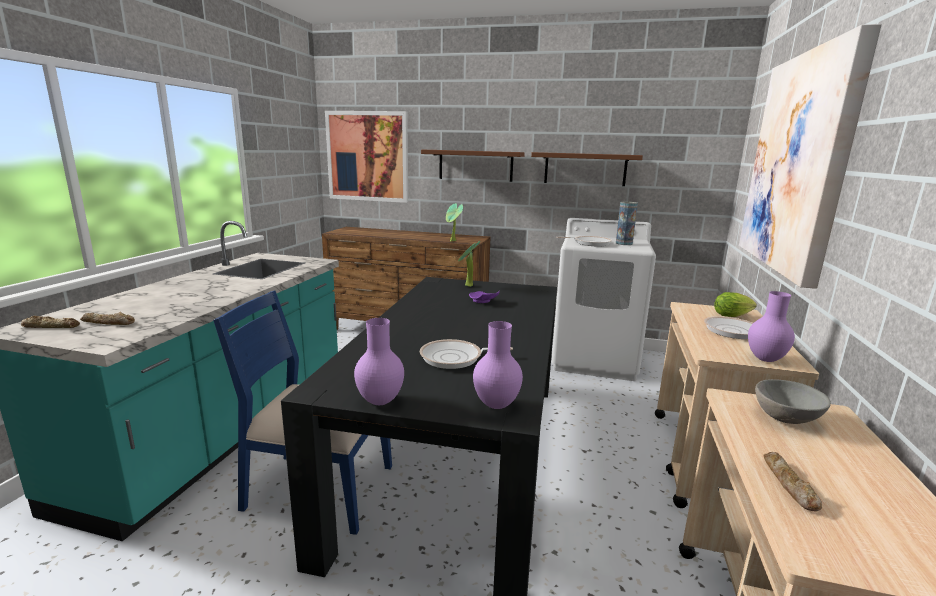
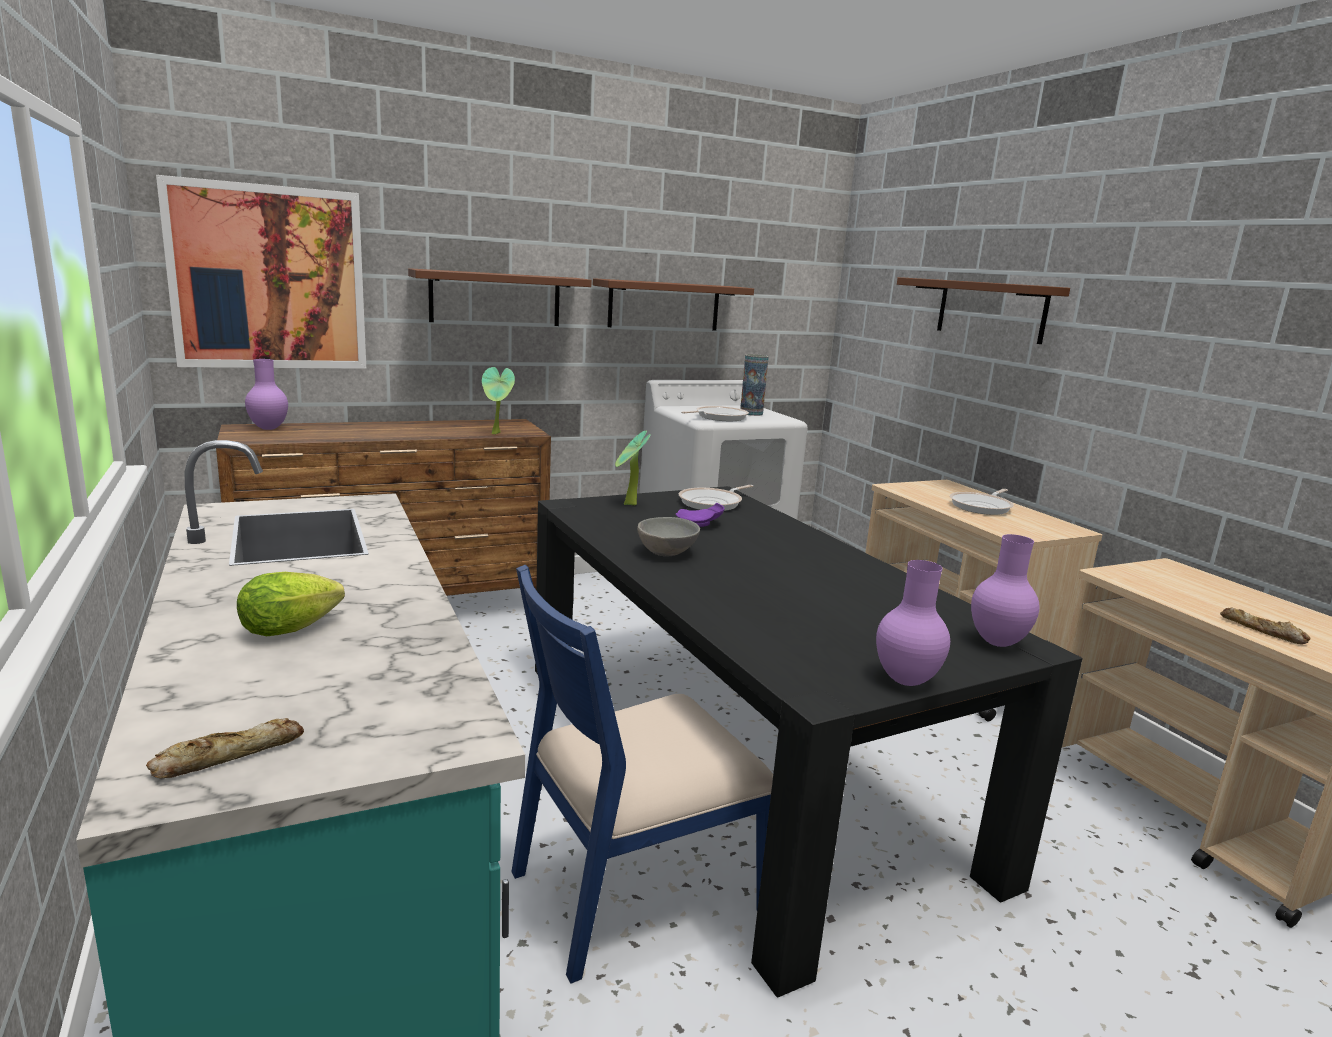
camera: 40 degrees left, 0 degrees up
(108, 323) = (336, 707): bread -> none
(455, 358) = (846, 605): frying pan -> frying pan (713, 503)
(733, 316) = (948, 490): lettuce -> lettuce (295, 628)
(766, 360) = (1055, 531): purple vase -> purple vase (269, 428)
(786, 419) = (1166, 580): grey bowl -> grey bowl (668, 554)
(799, 163) = (990, 310): picture -> brown shelf

